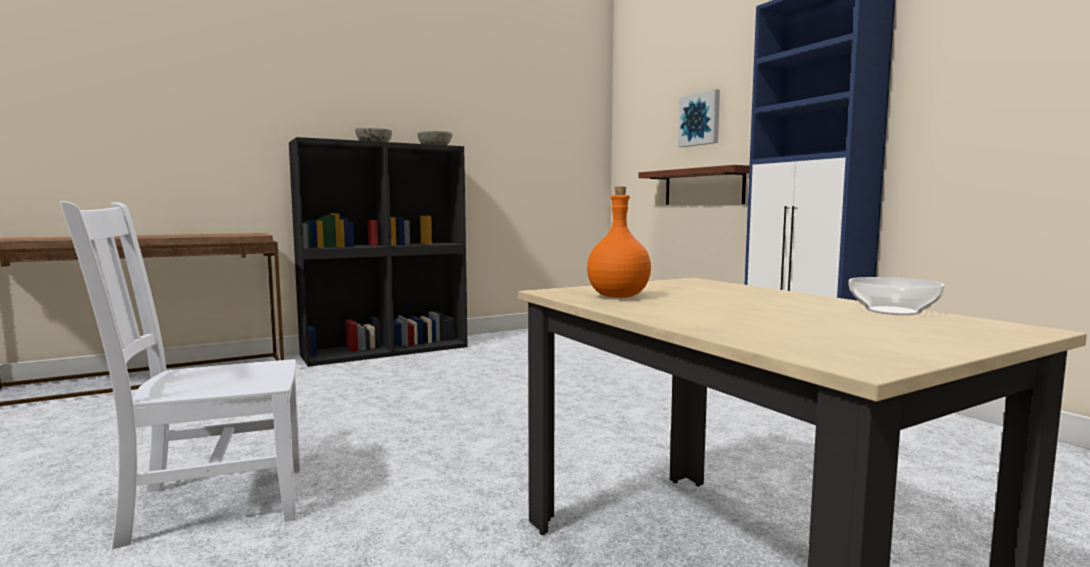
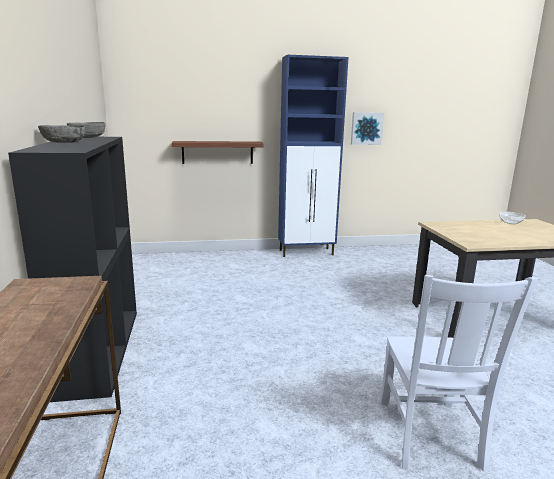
camera: 70 degrees left, 10 degrees up
(619, 296) = (485, 239): orange bottle -> none
(700, 119) = (211, 107): picture -> picture (366, 128)

